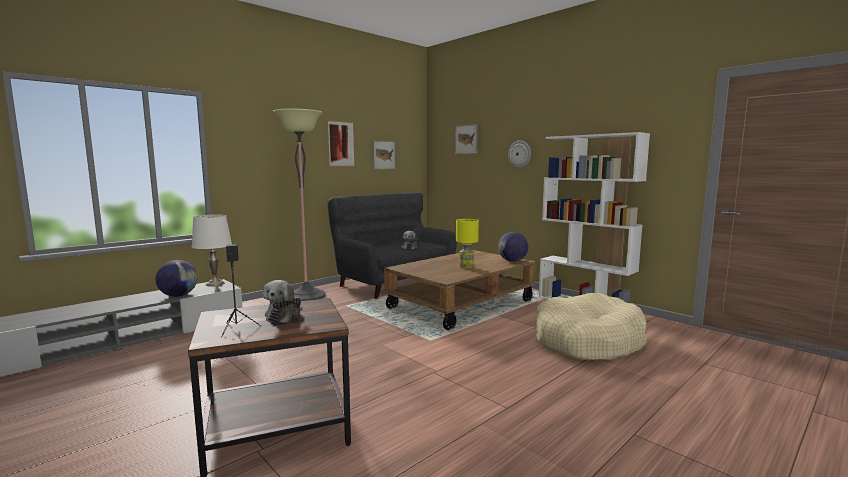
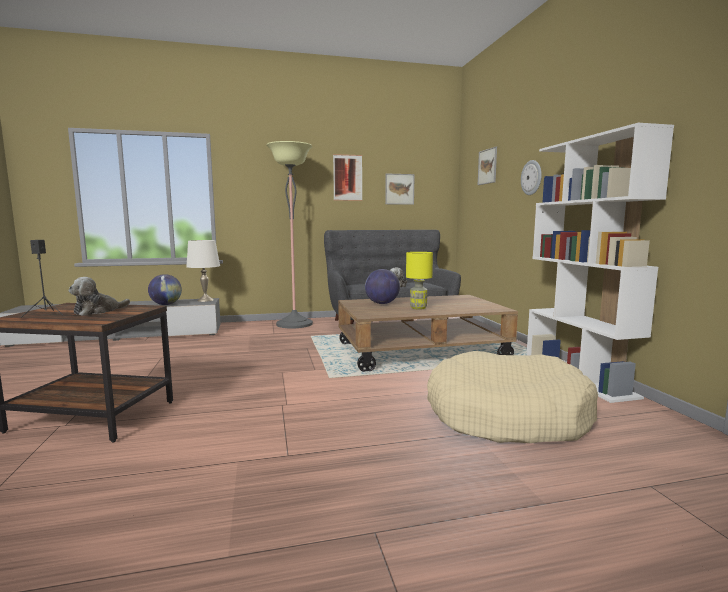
camera: 30 degrees right, 0 degrees up
(512, 261) = (488, 308): globe -> globe (382, 303)

